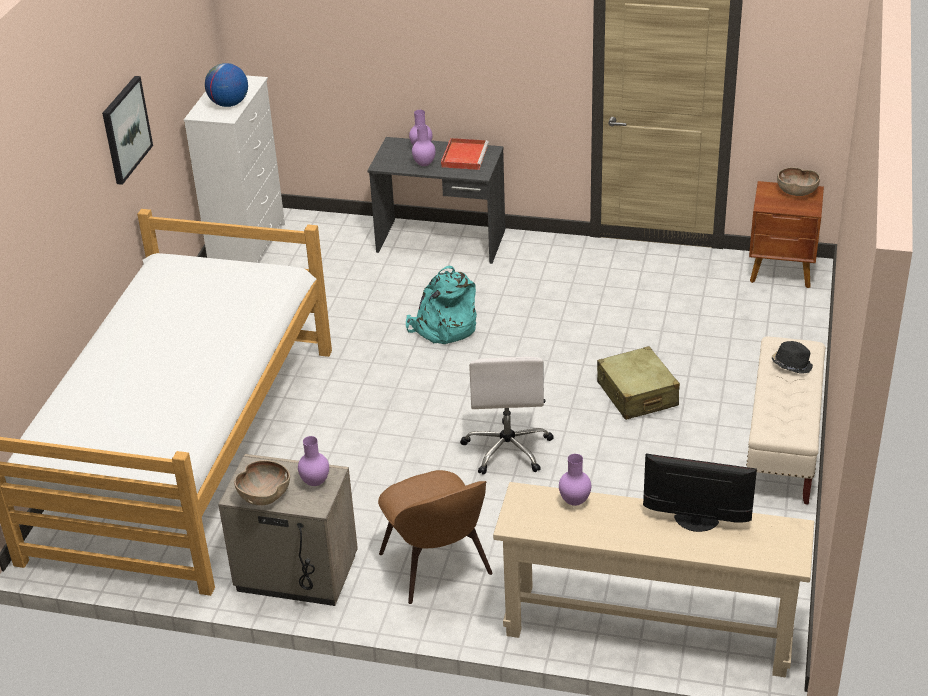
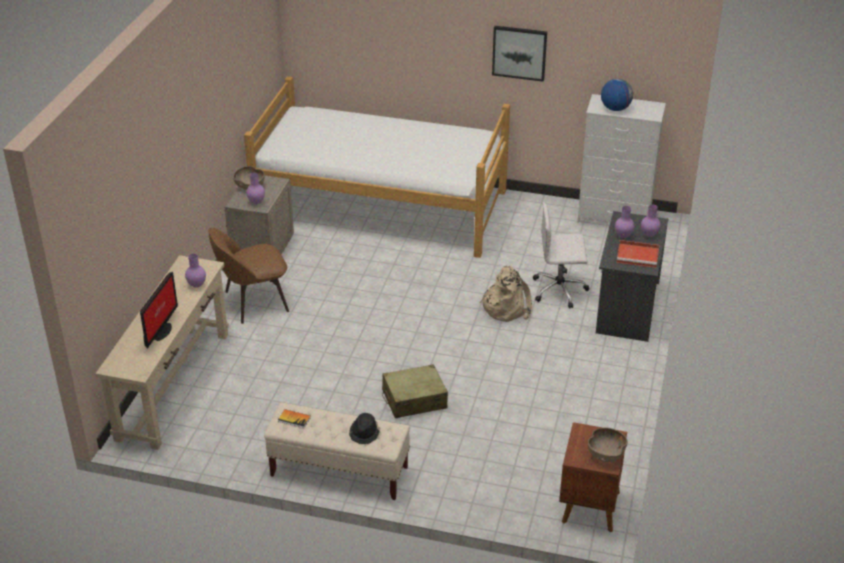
camera: 90 degrees right, 0 degrees up
(443, 328) = (506, 307): turquoise backpack -> beige backpack
(508, 448) = (361, 333): white office chair -> white office chair (560, 290)
(785, 423) = (294, 419): none -> book

